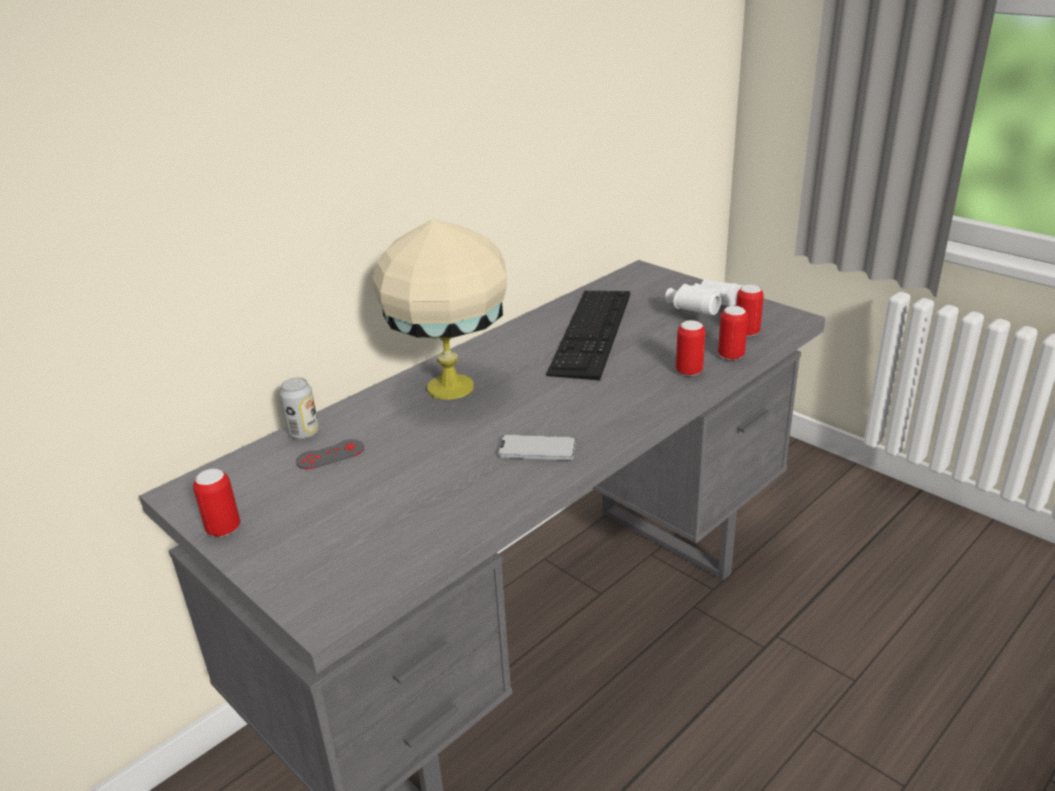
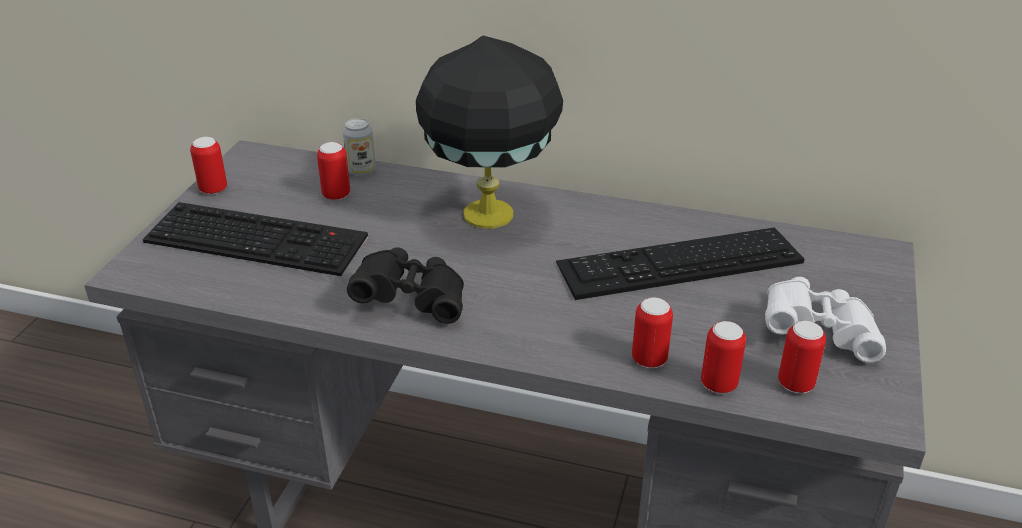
camera: 60 degrees right, 5 degrees up
(330, 455) = (336, 195): grey game controller -> can
(355, 513) = (260, 238): none -> keyboard
(452, 386) = (491, 214): beige table lamp -> black table lamp
(537, 449) = (412, 300): phone -> black binoculars

